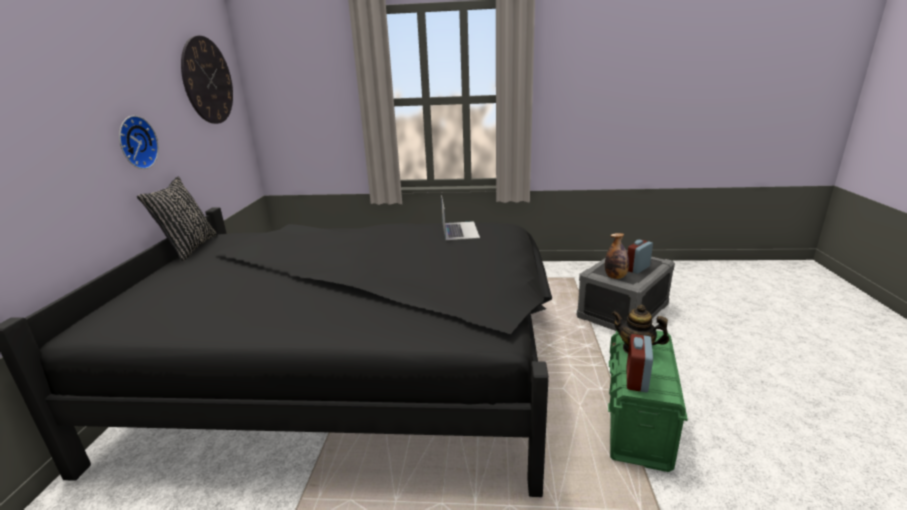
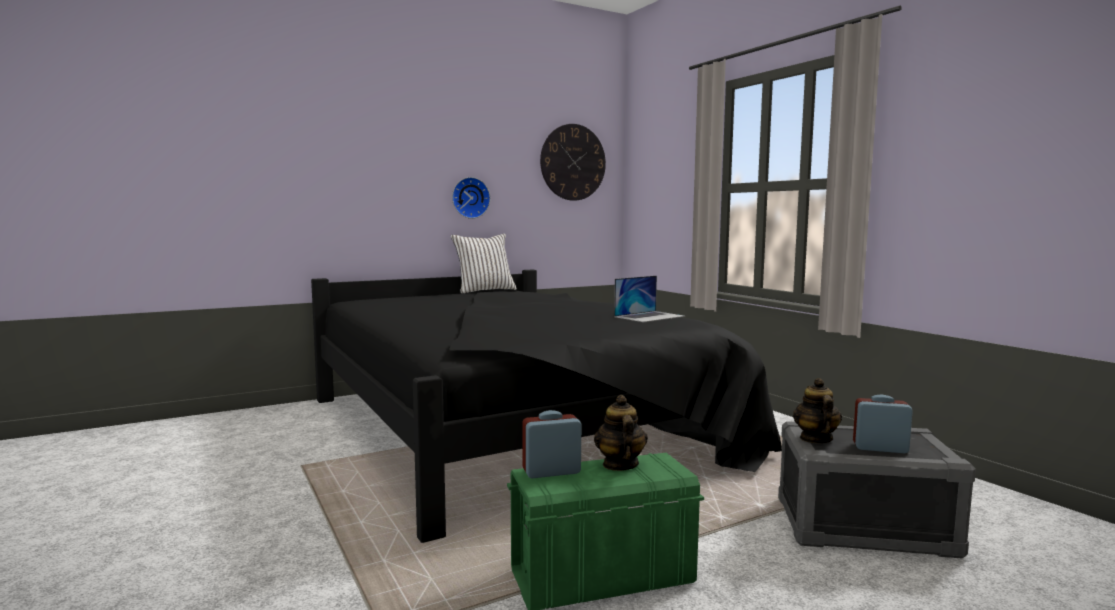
camera: 55 degrees right, 15 degrees down
(189, 248) = (484, 291): black pillow -> white pillow
(615, 277) = (815, 439): bottle -> teapot

